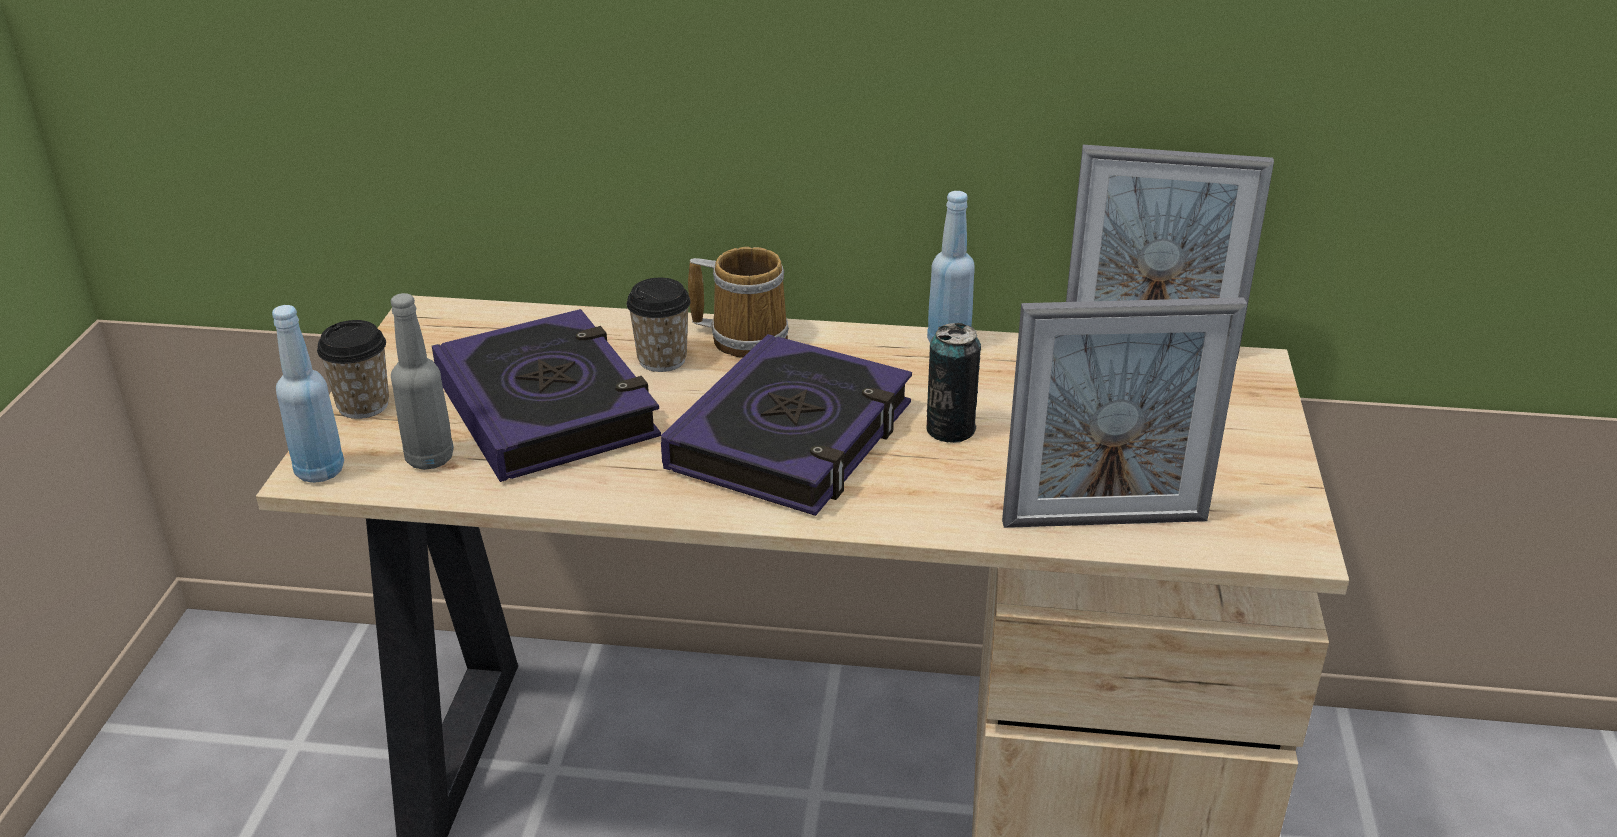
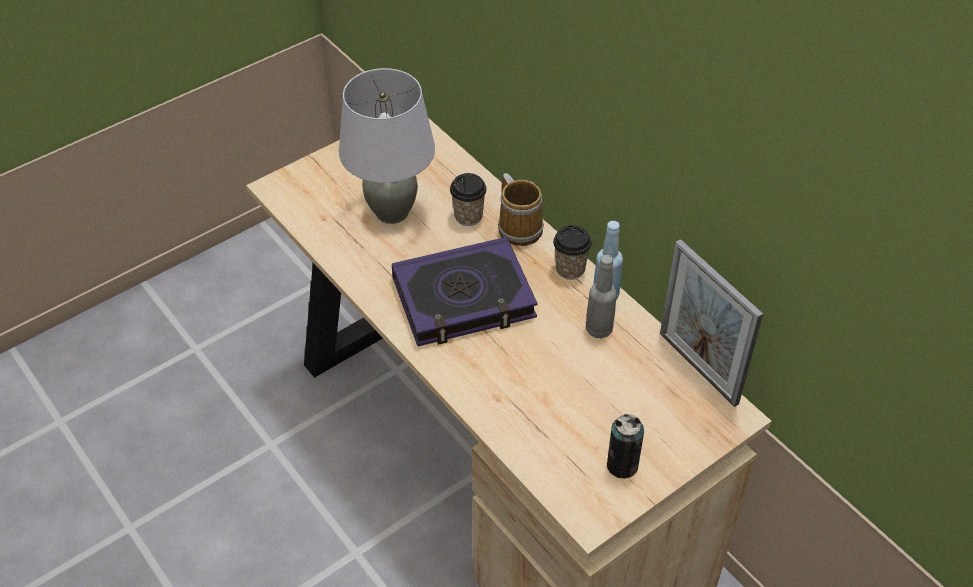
camera: 45 degrees right, 15 degrees up
(319, 471) = (277, 187): blue bottle -> none
(363, 405) = (328, 162): cup -> cup (570, 269)
(429, 458) = (320, 208): grey bottle -> grey bottle (599, 329)
(547, 407) = (391, 212): book -> grey table lamp
(950, 429) = (535, 344): can -> can (622, 465)
(1104, 521) = (529, 441): picture frame -> none

